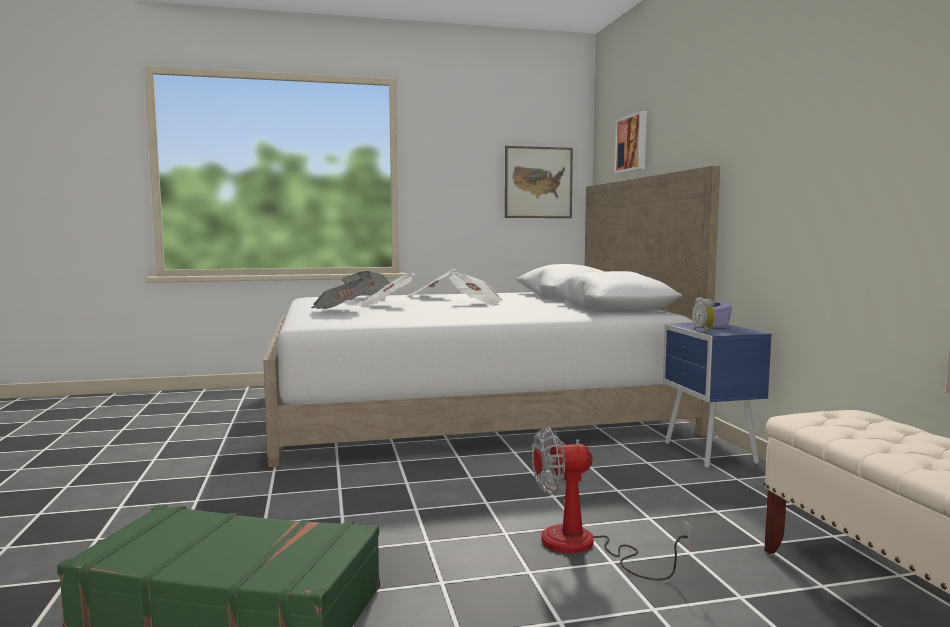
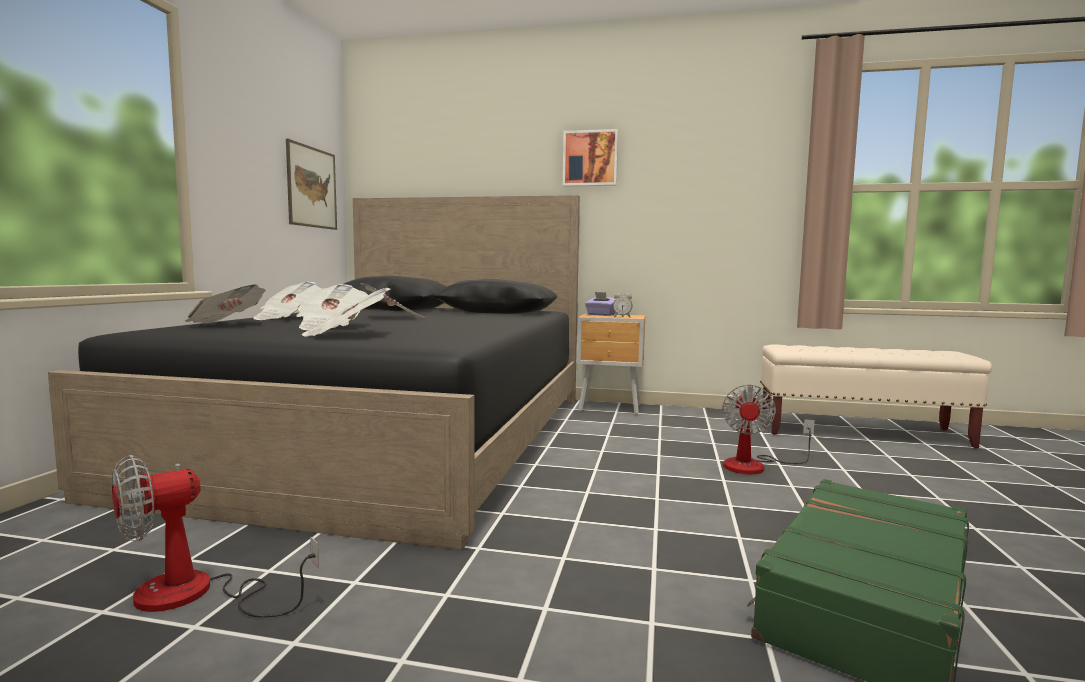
camera: 65 degrees left, 0 degrees up
(195, 433) = (196, 595): none -> fan
(469, 408) = (394, 437): white bed -> black bed
(633, 143) = (432, 163): picture -> picture (590, 158)
(709, 454) = (611, 408): blue nightstand -> brown nightstand

